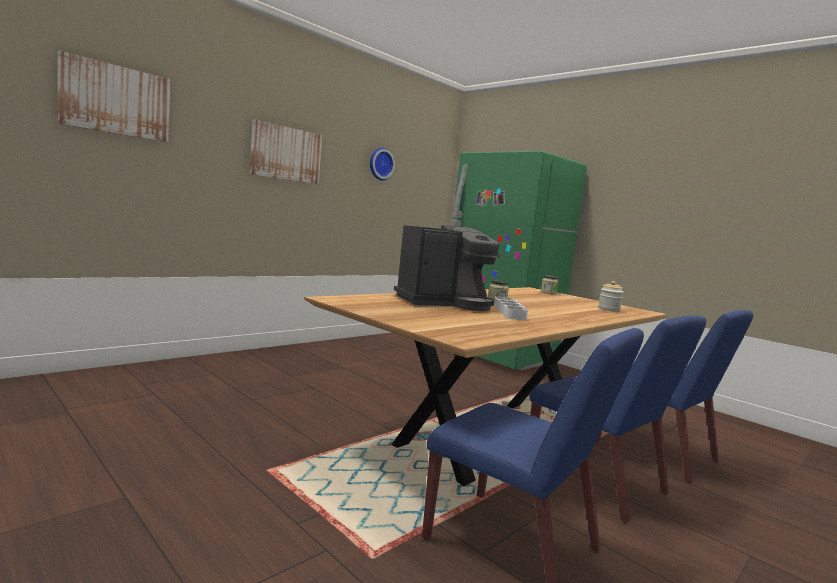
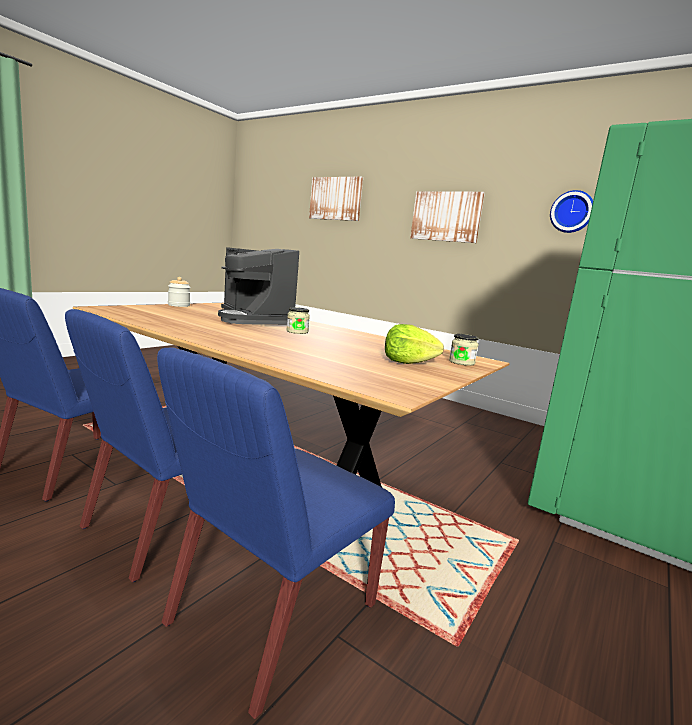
camera: 80 degrees right, 5 degrees up
(509, 312) = (233, 327): white tray -> none
(568, 299) = (408, 362): none -> lettuce
(609, 309) = (351, 369): jar -> jar (179, 305)

